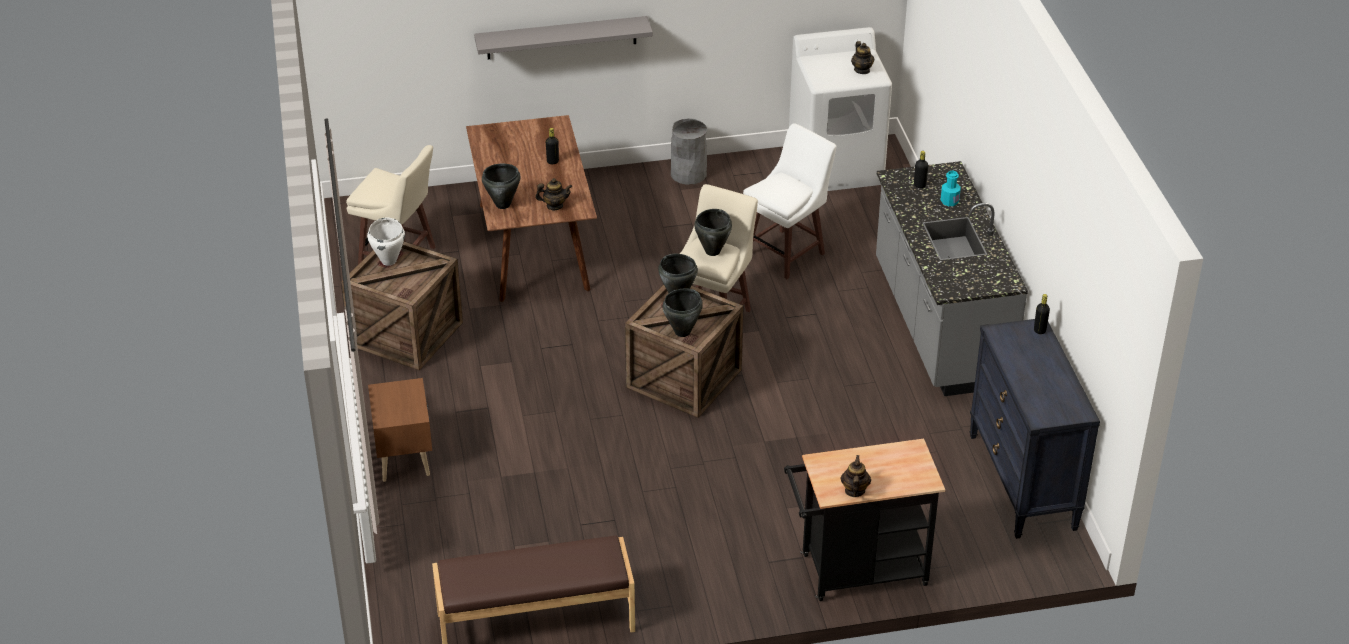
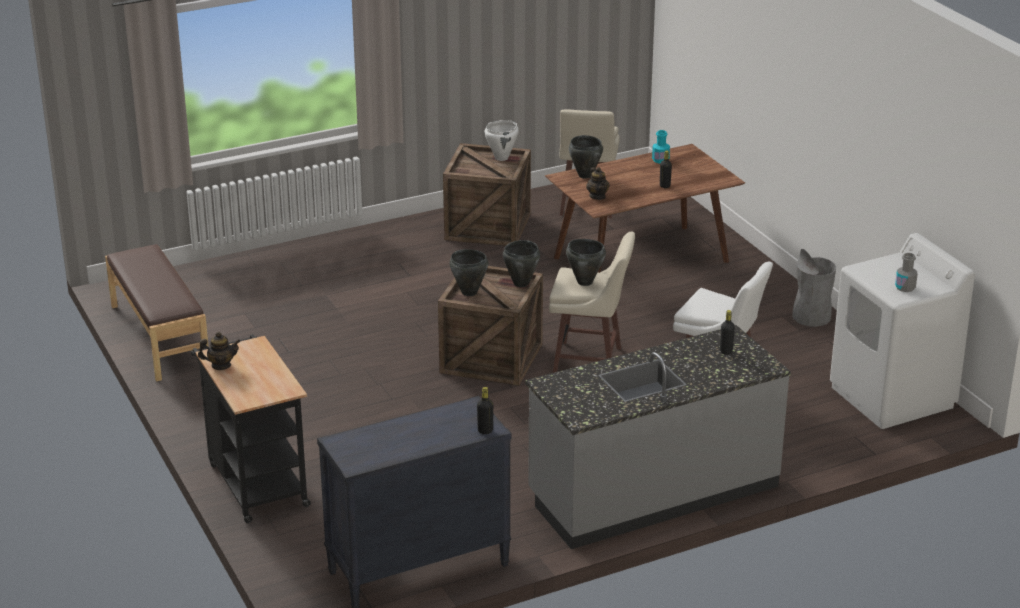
camera: 75 degrees right, 10 degrees down
(405, 456) = (335, 252): brown nightstand -> none
(561, 37) = (779, 113): grey shelf -> none
(862, 70) = (905, 287): teapot -> grey bottle
(949, 201) = (708, 371): turquoise bottle -> turquoise bottle (660, 160)

